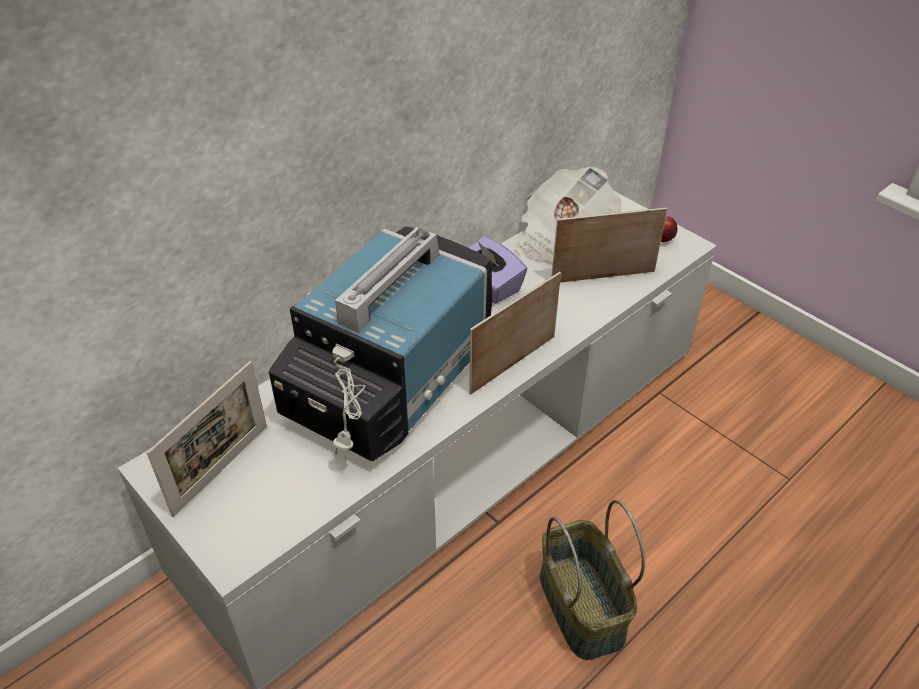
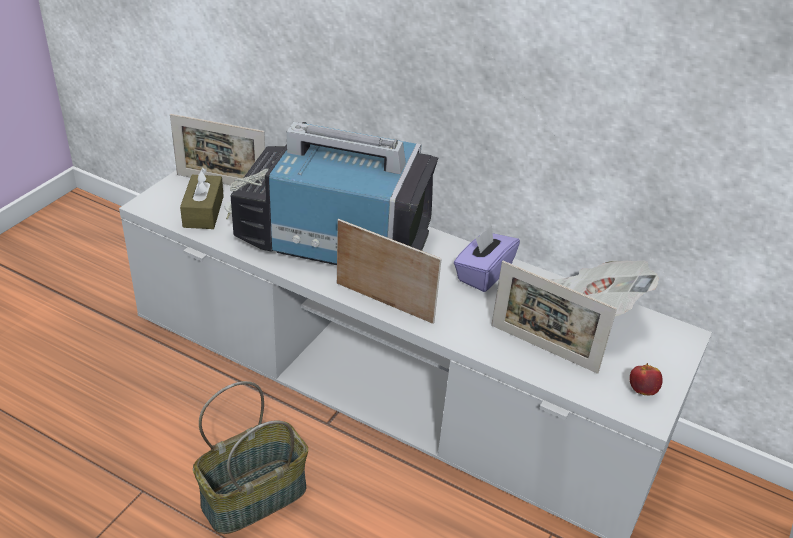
camera: 70 degrees right, 5 degrees down
(279, 497) = (203, 211): none -> brown tissue box
(603, 277) = (543, 348): picture frame -> picture frame turned 150 degrees clockwise

